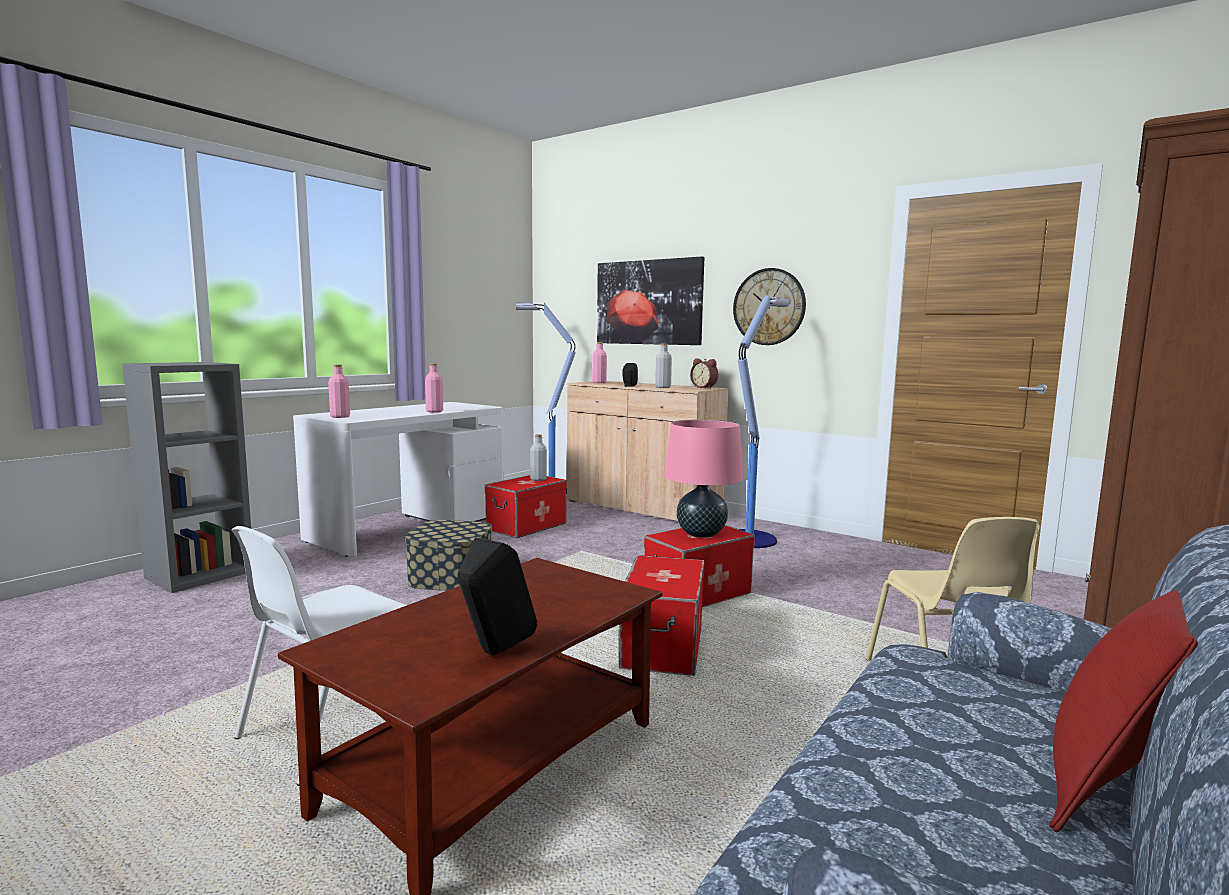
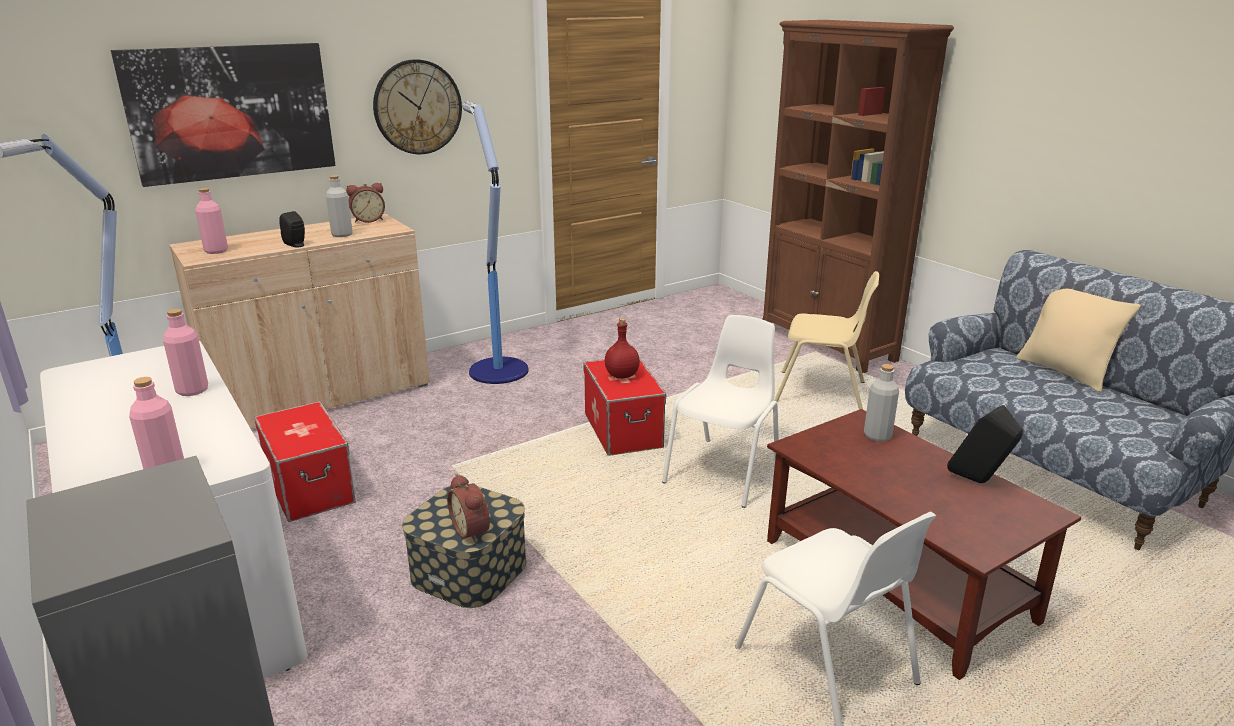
camera: 70 degrees left, 15 degrees up
(431, 534) = (473, 530): none -> alarm clock
(538, 479) = (296, 419): grey bottle -> grey bottle (877, 436)
(663, 646) = (724, 471): storage box -> white chair
(701, 534) = (622, 375): pink table lamp -> red bottle
(1109, 786) = (1064, 372): red pillow -> beige pillow

